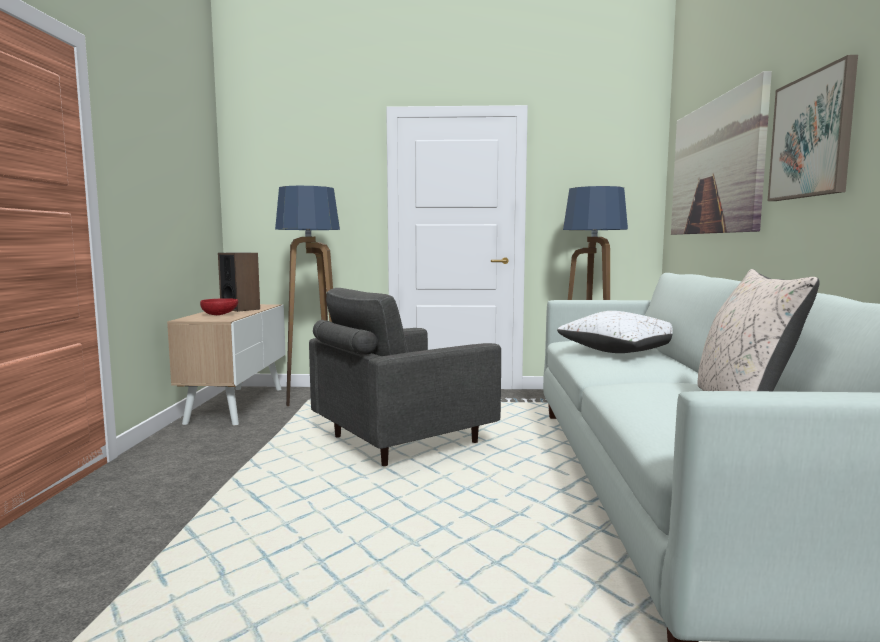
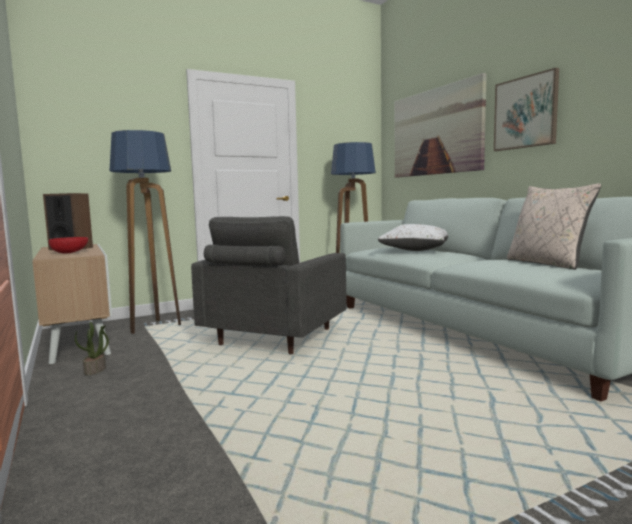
camera: 30 degrees left, 0 degrees up
(201, 439) = (95, 370): none -> potted plant

